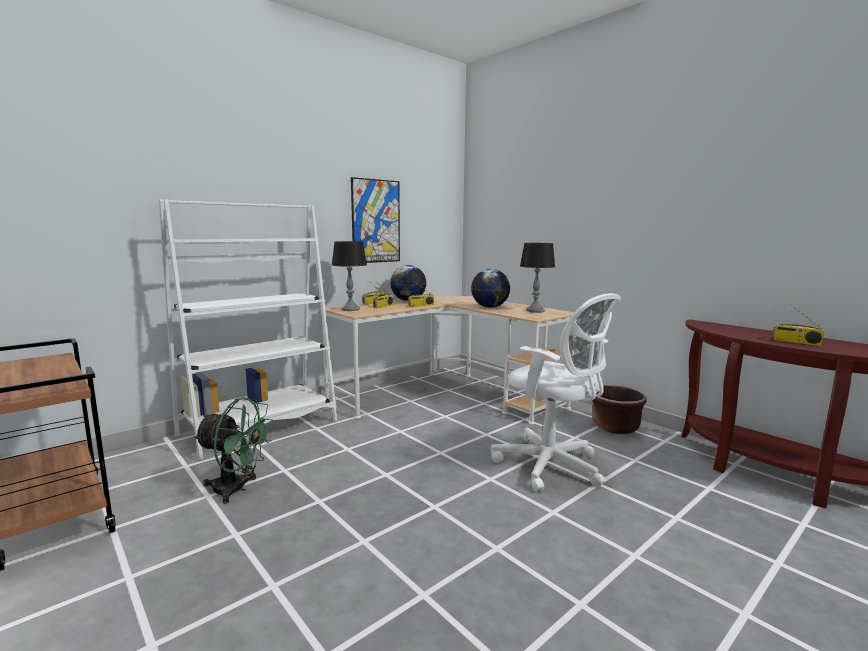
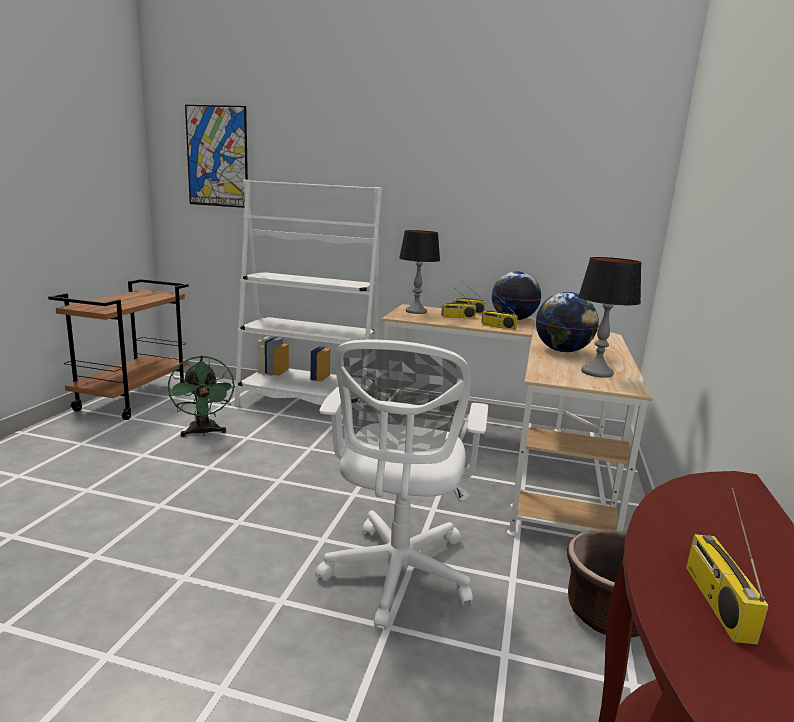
camera: 55 degrees right, 5 degrees up
(376, 221) = (496, 209): picture -> picture (217, 156)

